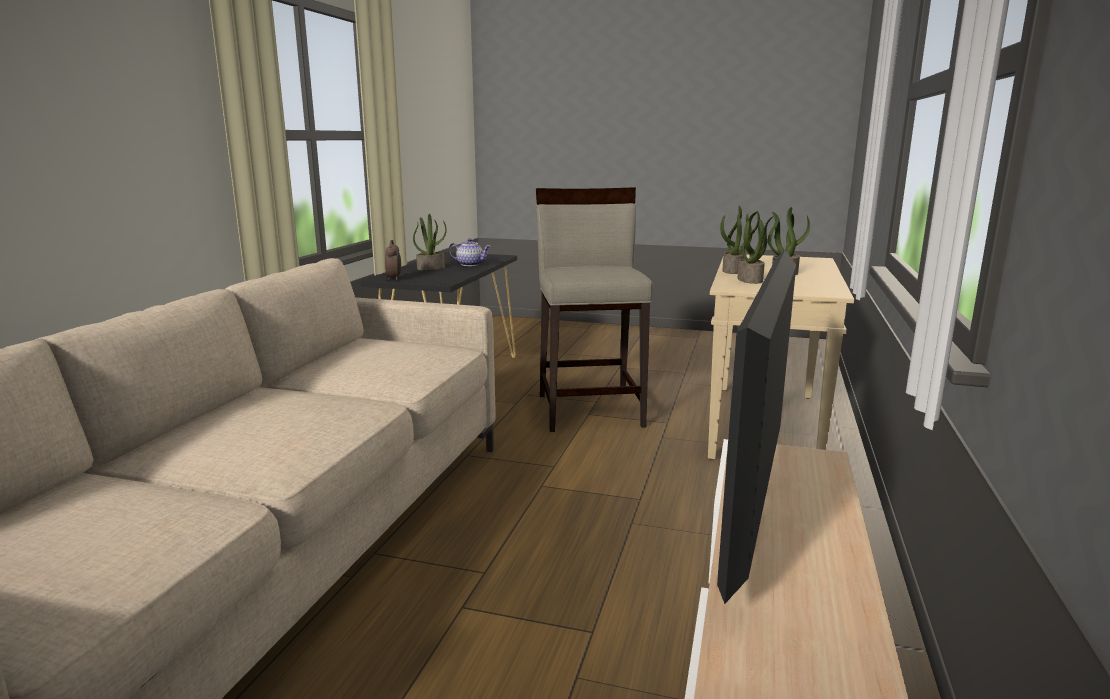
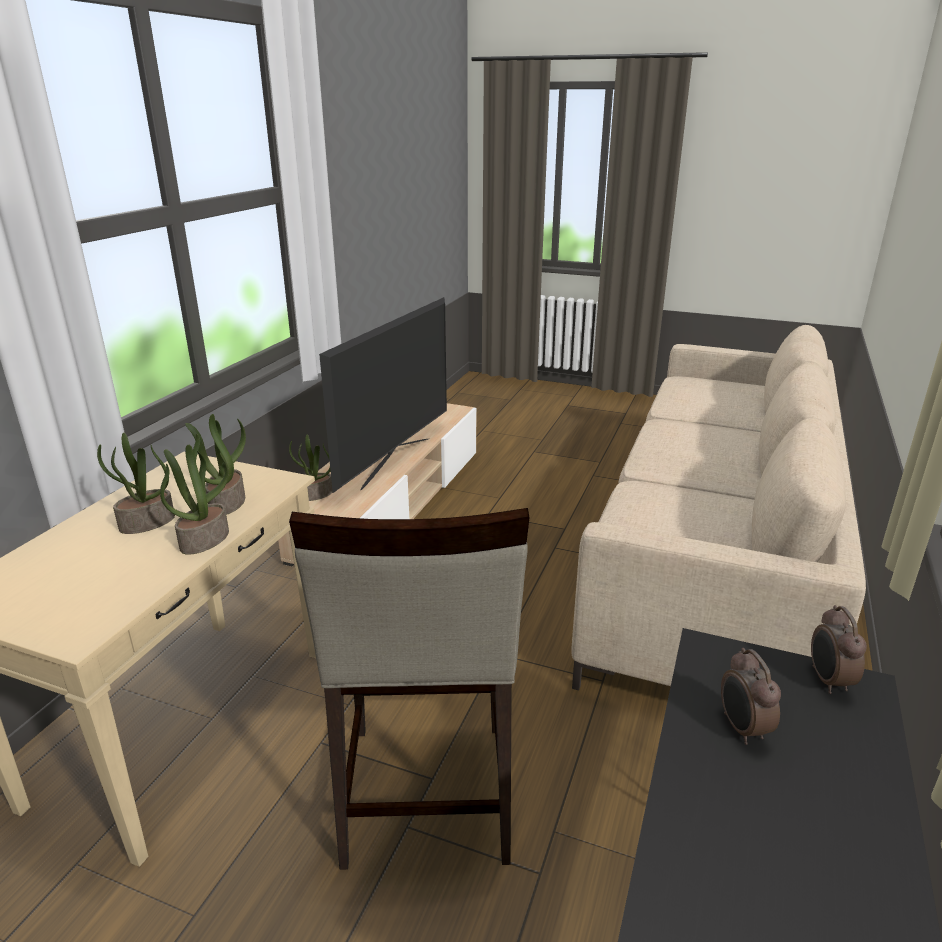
camera: 175 degrees left, 10 degrees up
(431, 268) = (813, 787): potted plant -> potted plant (315, 495)
(446, 273) = (741, 728): none -> alarm clock
(470, 264) = (721, 830): teapot -> none

